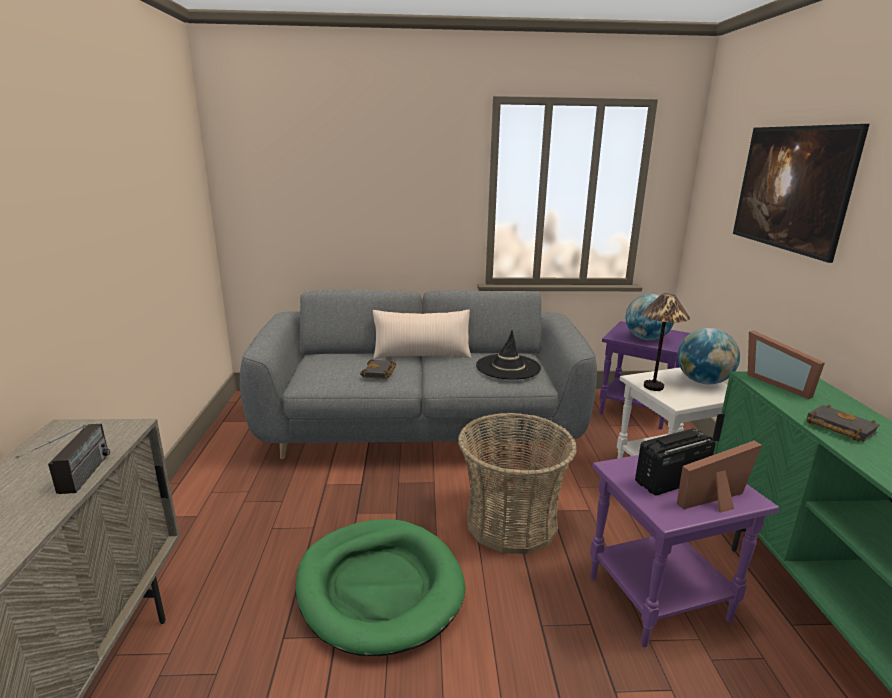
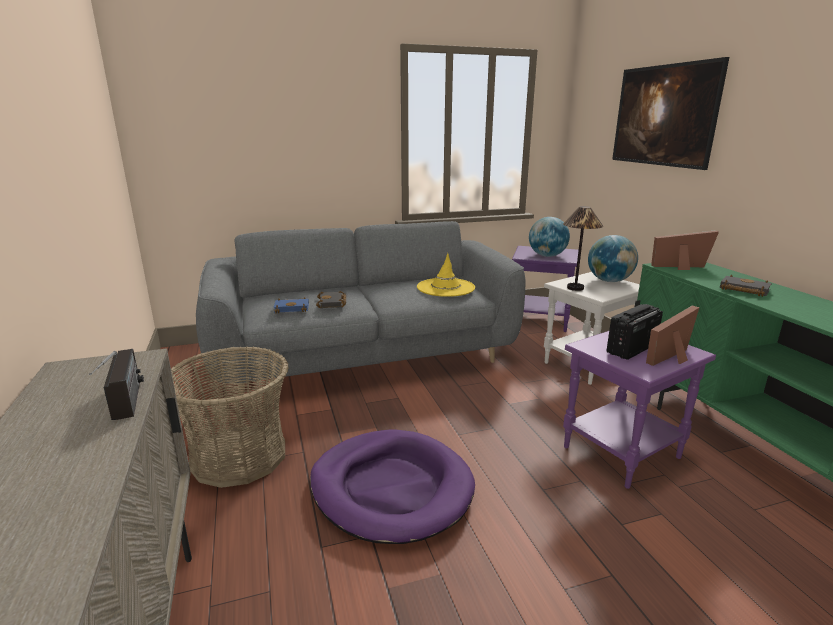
camera: 15 degrees left, 0 degrees up
(337, 374) = (293, 308): none -> blue book
(379, 587) = (391, 488): green dog bed -> purple dog bed
(422, 354) = (361, 286): beige pillow -> none
(508, 367) = (445, 287): black hat -> yellow hat
(511, 522) = (480, 418): basket -> basket (239, 456)
(779, 383) = (682, 267): picture frame -> picture frame turned 135 degrees clockwise

